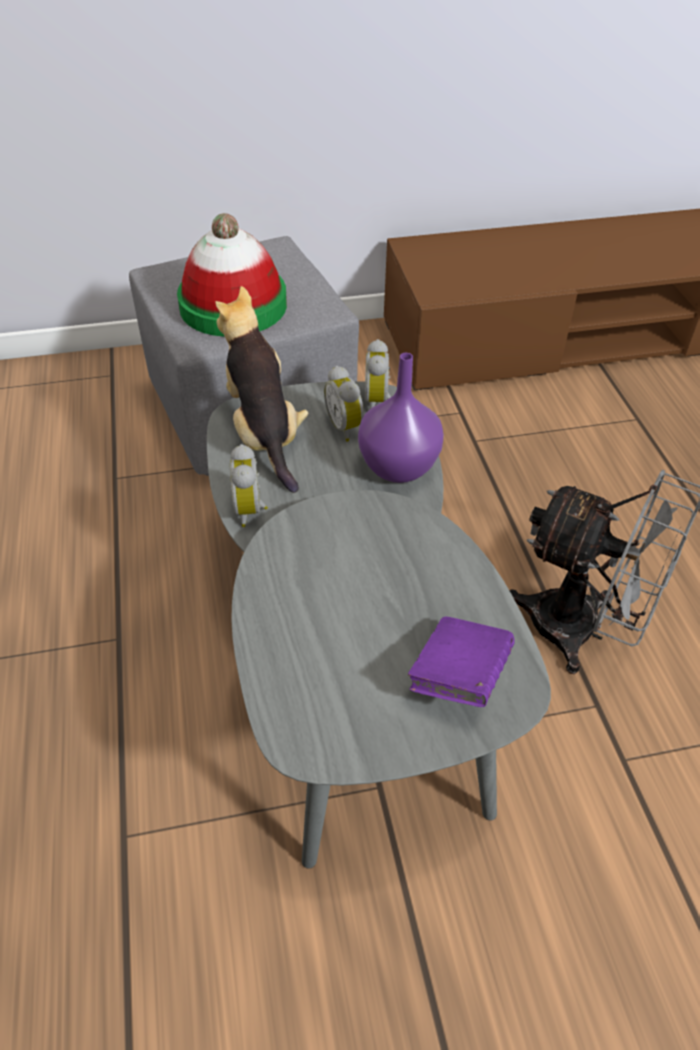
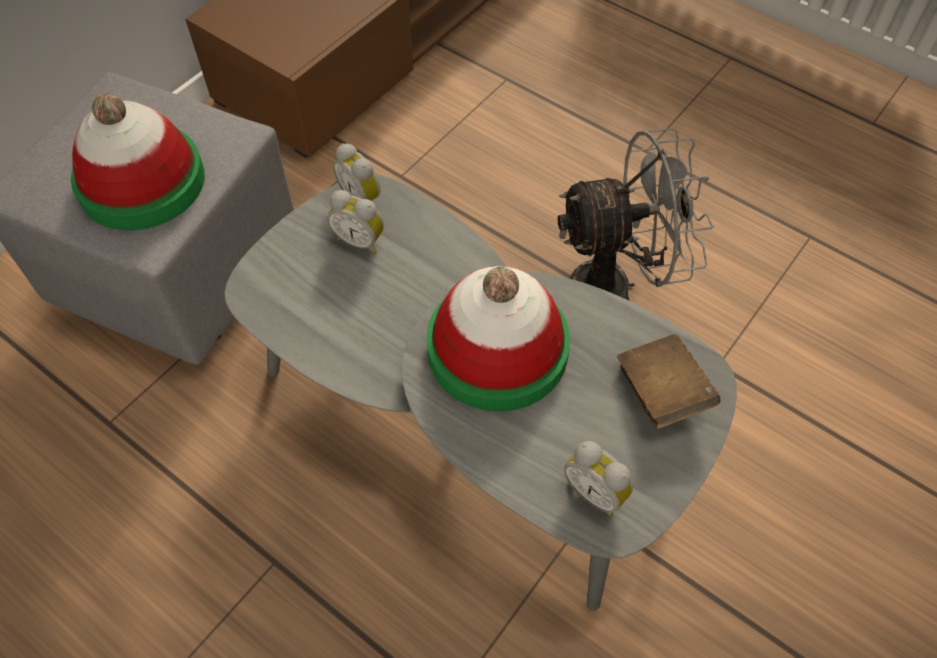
camera: 40 degrees left, 10 degrees up
(251, 510) = (362, 370): alarm clock -> alarm clock (596, 492)
(264, 434) = (297, 293): plush toy -> none
(355, 552) = (497, 349): none -> hat
(398, 468) = (441, 251): purple vase -> none
(459, 676) = (661, 392): purple book -> brown book

